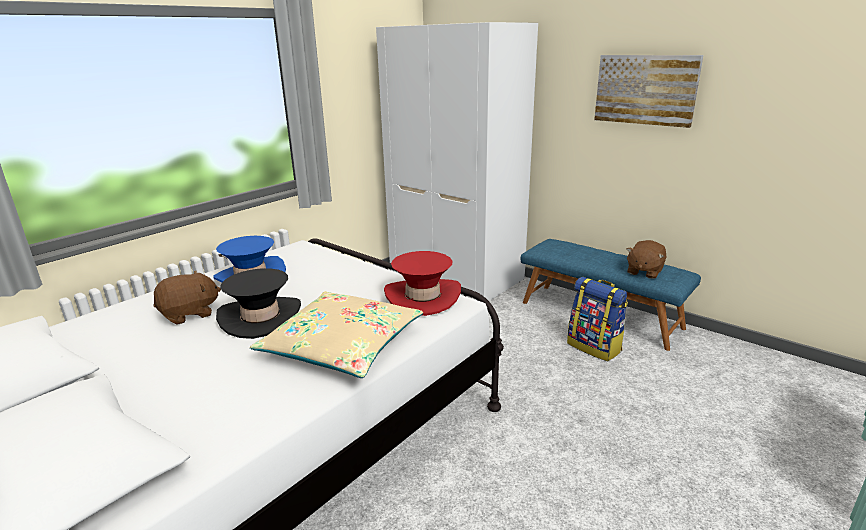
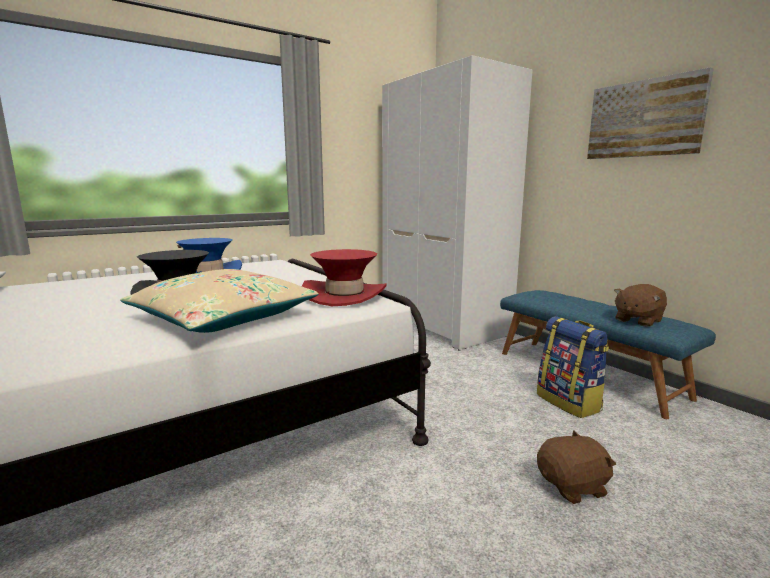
camera: 15 degrees right, 10 degrees down
(190, 314) = (125, 287): brown plush toy -> brown plush toy (573, 486)

